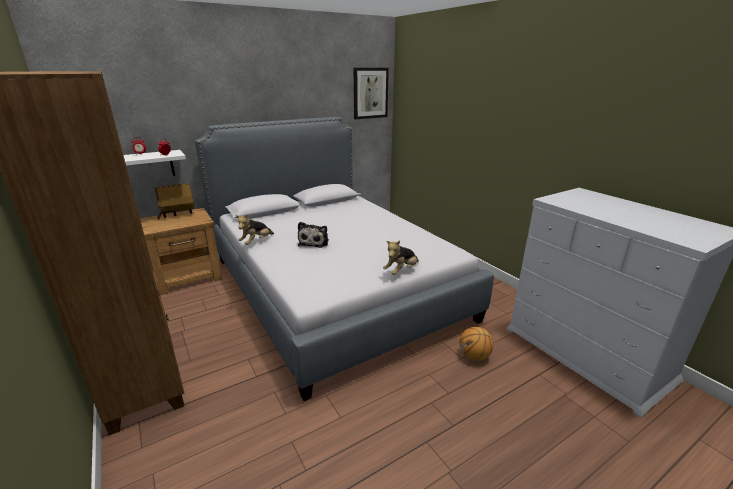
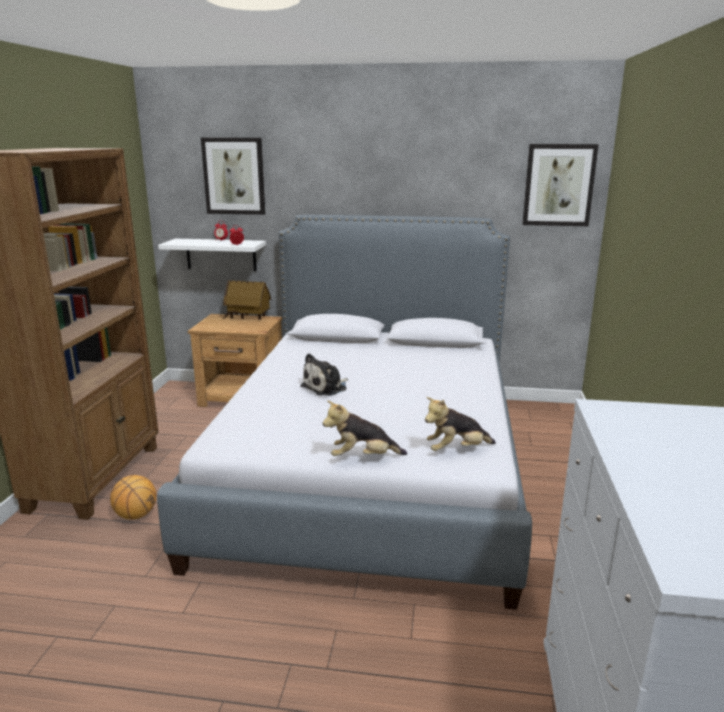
camera: 40 degrees right, 5 degrees down
(142, 97) = (234, 176): none -> picture
(256, 242) = (271, 368): plush toy -> plush toy (456, 450)
(474, 356) = (431, 647): basketball -> basketball (136, 515)

